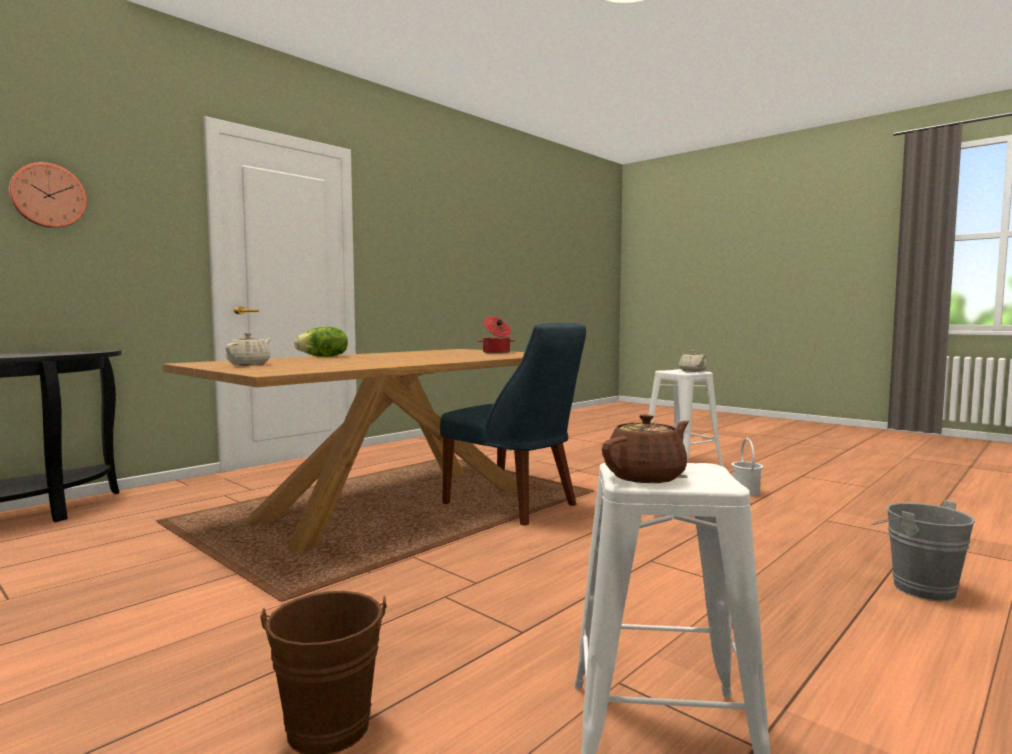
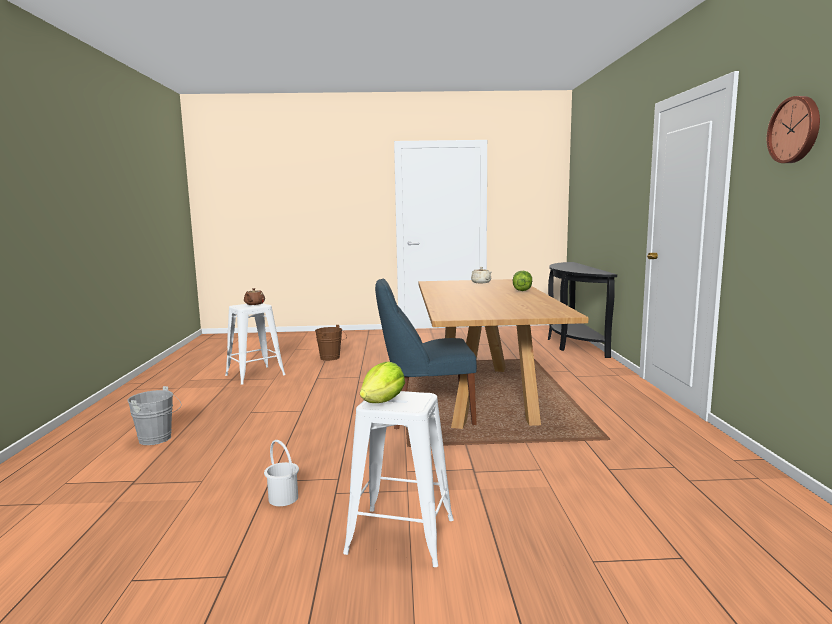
camera: 135 degrees right, 5 degrees up
(48, 196) = (611, 185): wall clock -> wall clock (795, 130)
(496, 353) = (490, 312): cooking pot -> none
(693, 371) = (383, 401): beige teapot -> lettuce

